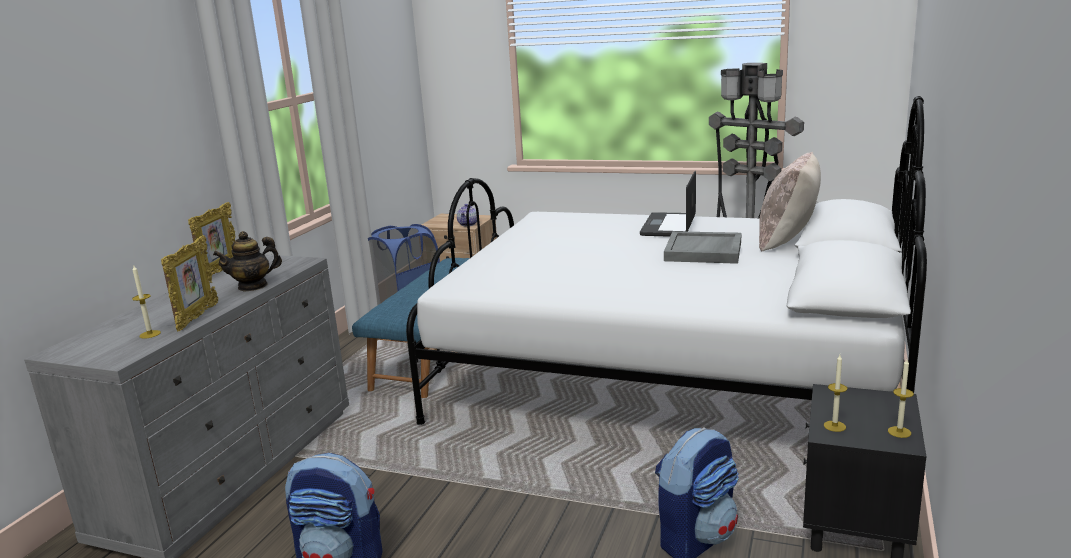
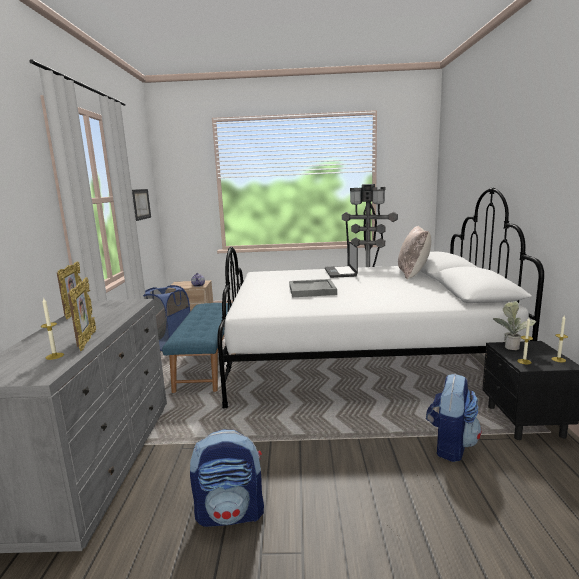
camera: 20 degrees left, 5 degrees down
(253, 286) = (114, 318): teapot -> none
(381, 93) = (141, 204): none -> picture
(704, 251) = (376, 281): grey tray -> grey tray (312, 290)
(847, 396) = (510, 346): none -> potted plant

